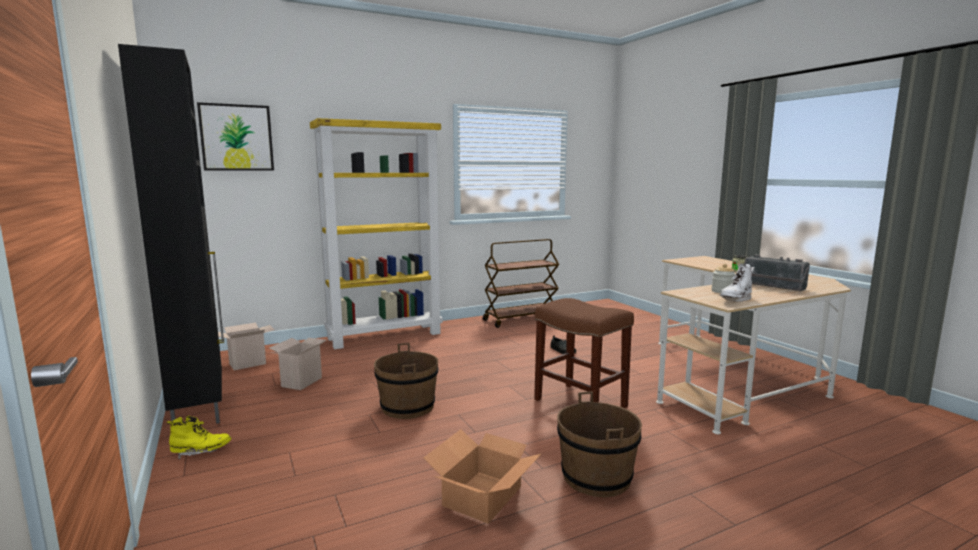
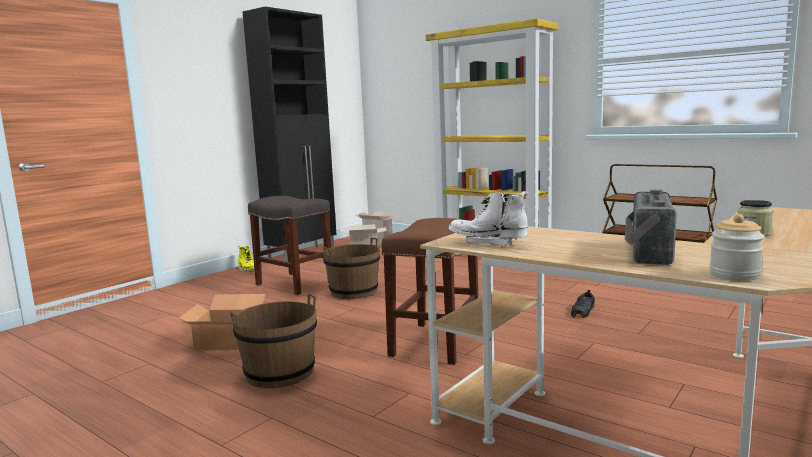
camera: 65 degrees right, 0 degrees up
(236, 137) = (404, 59): picture -> none
(321, 431) = (293, 283): none -> grey stool
(722, 291) = (539, 237): jar -> jar (734, 275)

